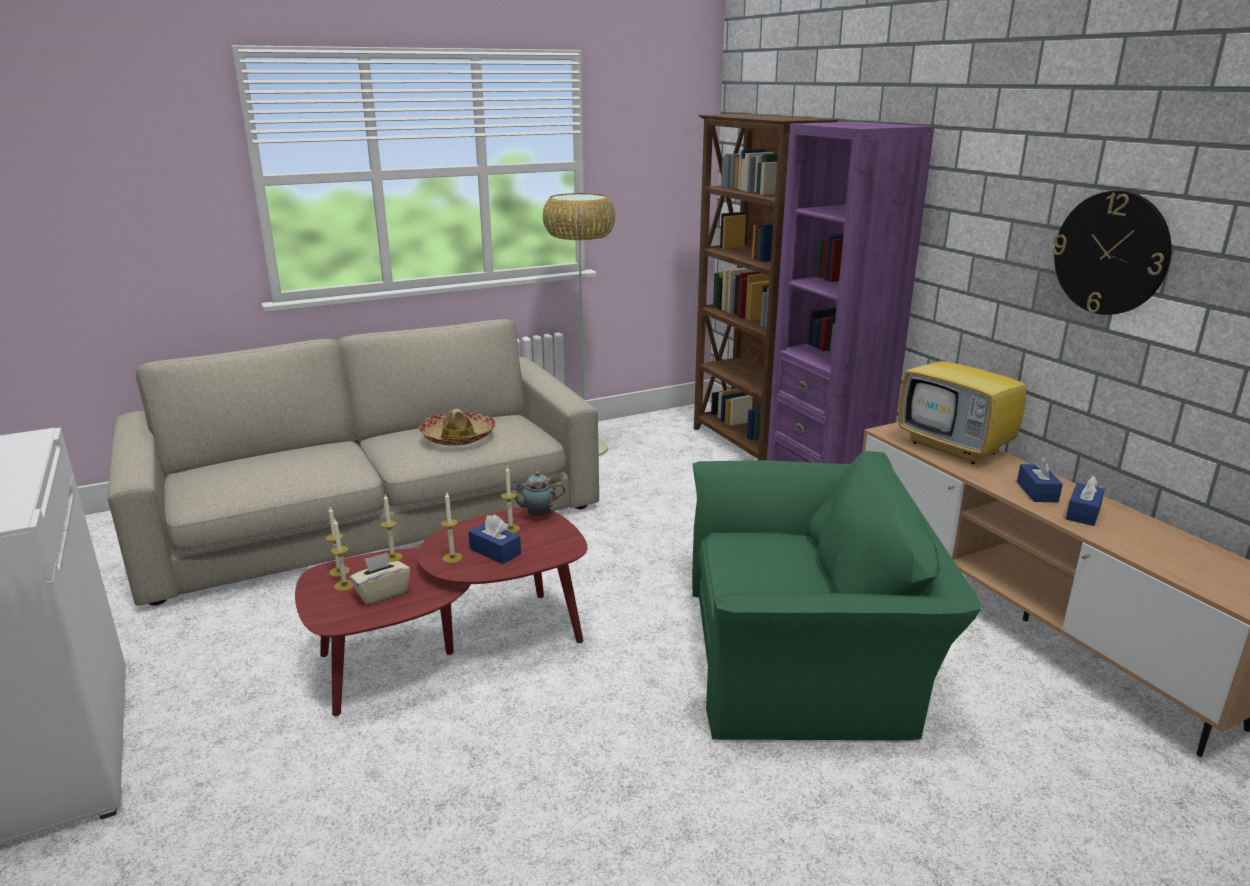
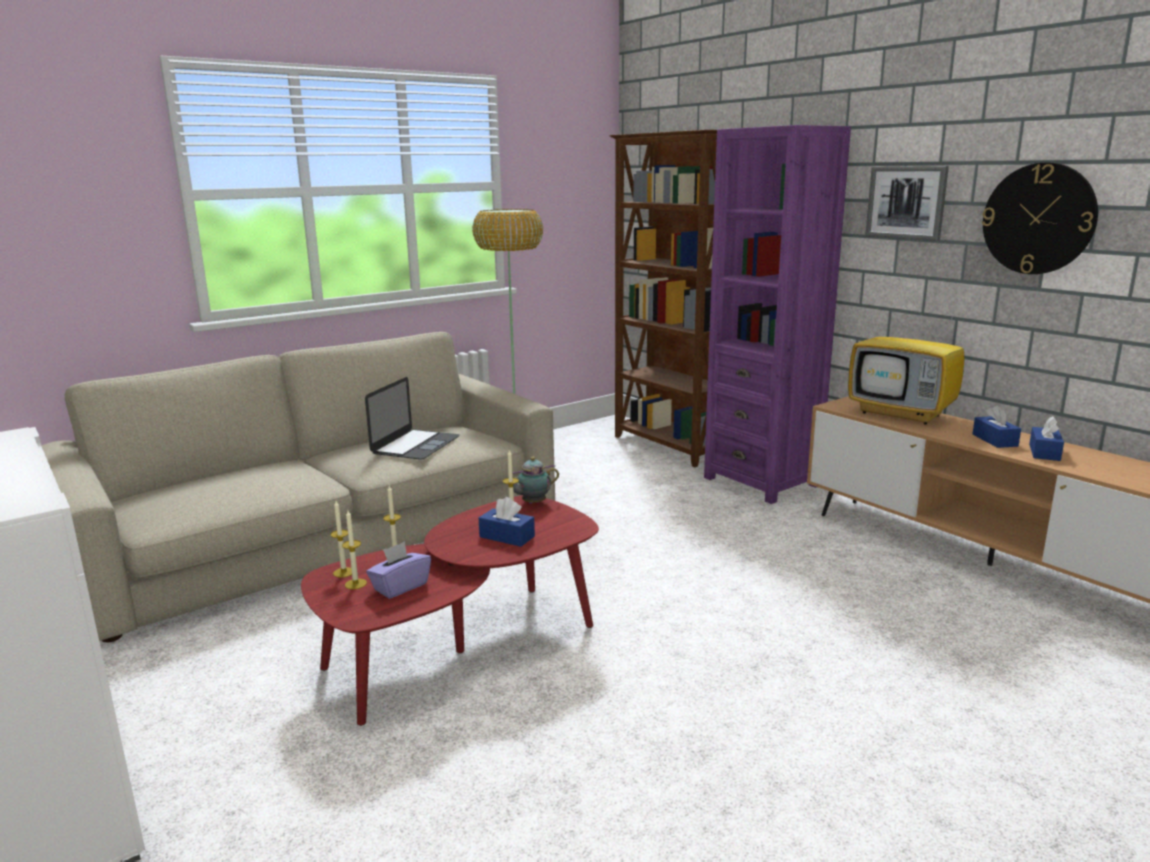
camera: 10 degrees left, 5 degrees down
(382, 593) = (400, 587): beige tissue box -> purple tissue box
(452, 558) = (465, 546): candle -> none
(458, 437) = (415, 445): hat -> laptop
(804, 648) = (808, 609): green armchair -> none
(983, 217) = (906, 202): none -> picture

